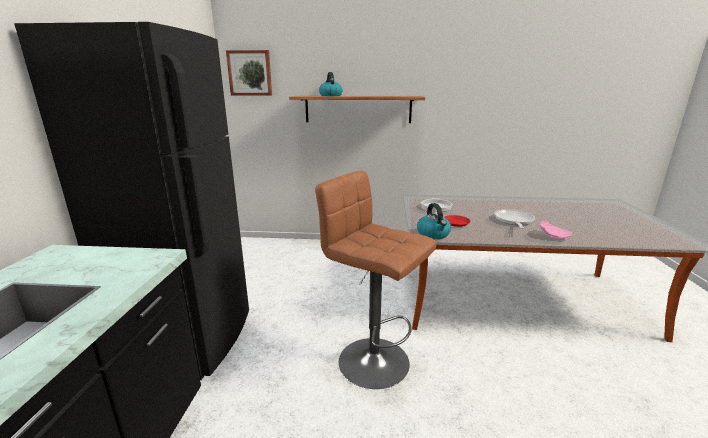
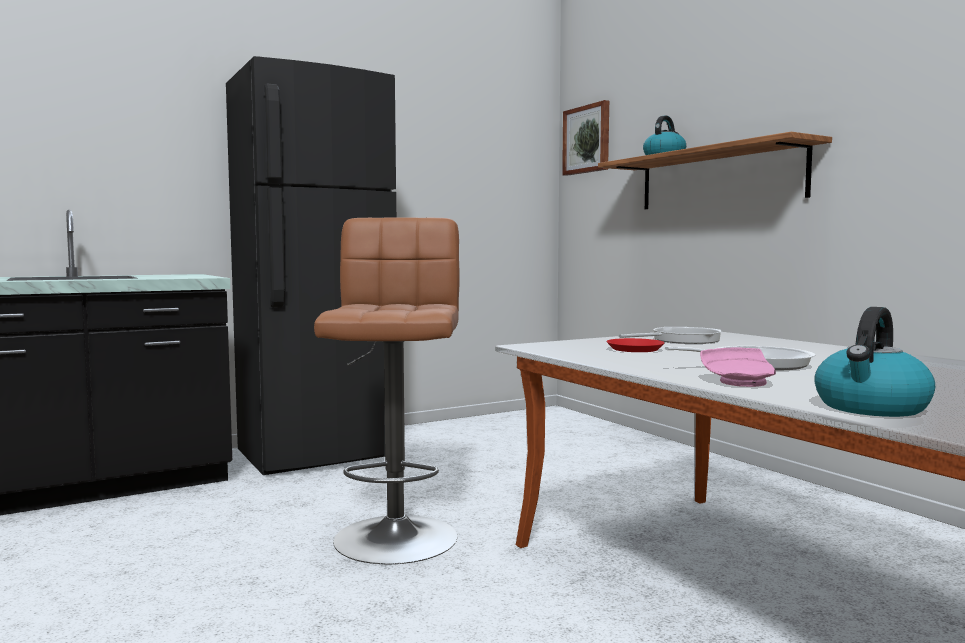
camera: 55 degrees right, 15 degrees down
(433, 234) = (547, 347): kettle -> kettle (871, 408)

